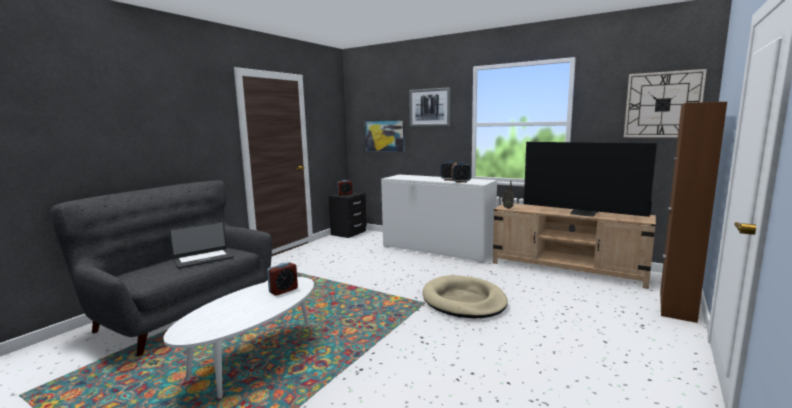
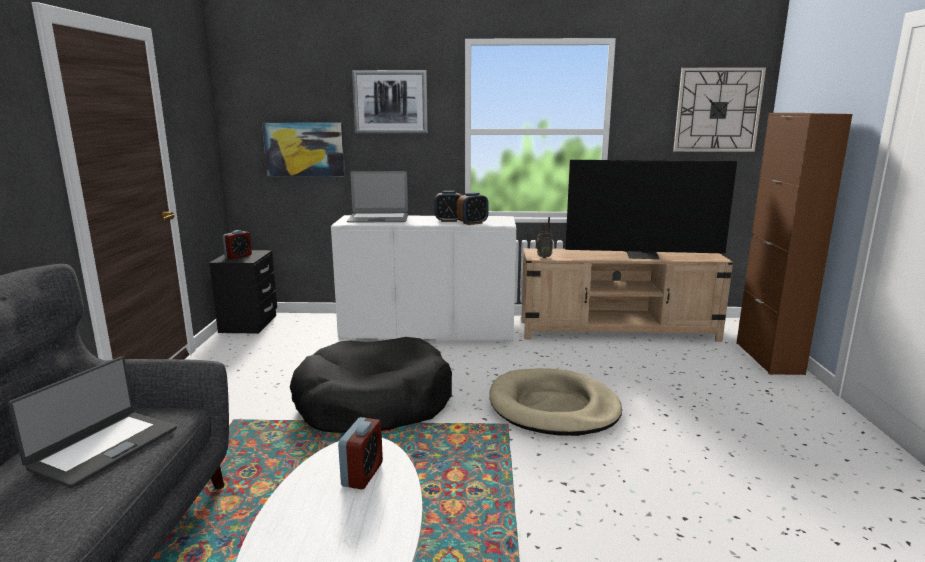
camera: 30 degrees left, 5 degrees up
(366, 278) = (373, 403): none -> black dog bed
(412, 177) = (378, 219): none -> laptop

